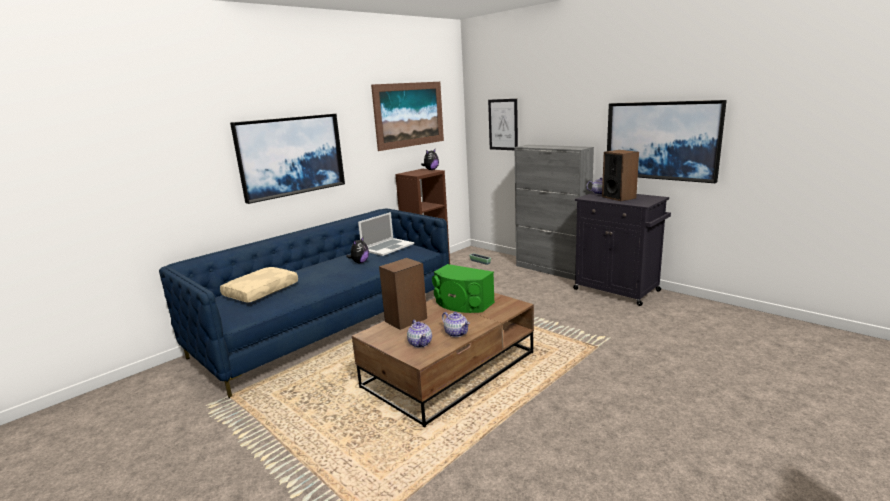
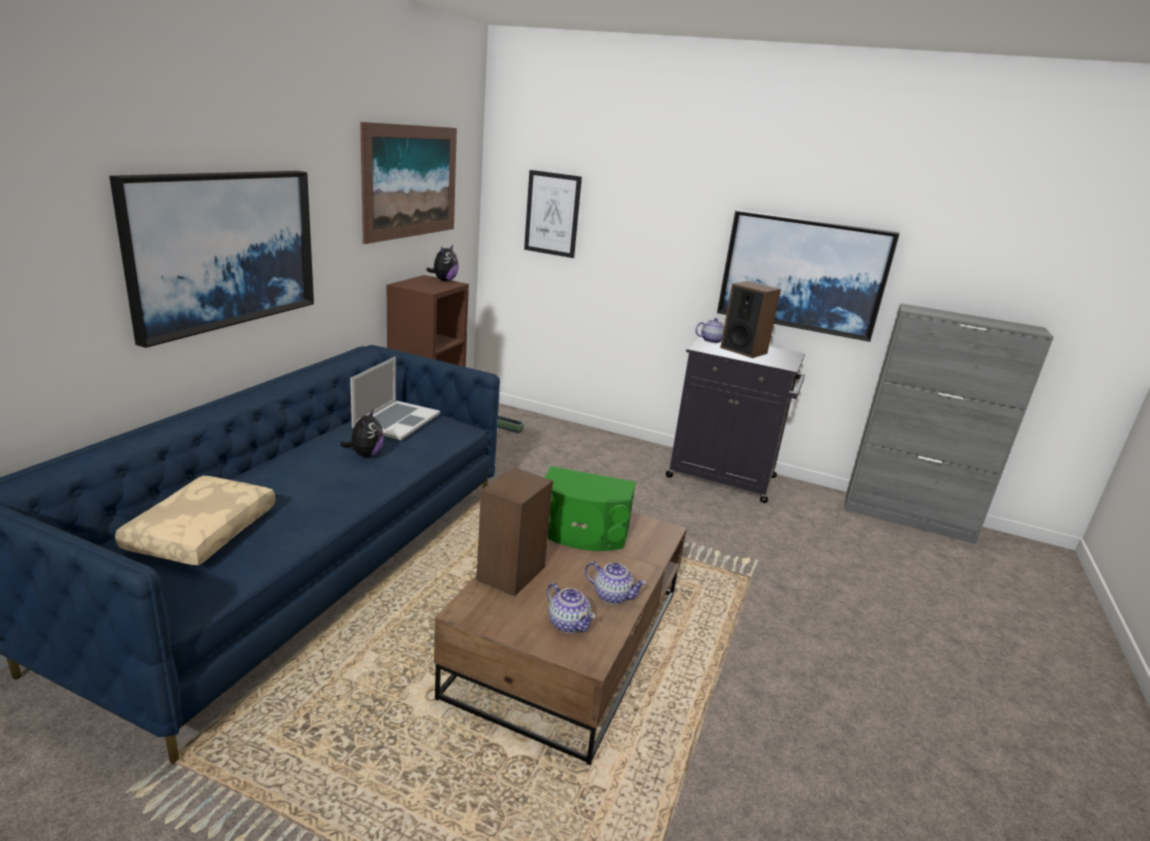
camera: 25 degrees left, 5 degrees up
(552, 270) = (618, 442): grey cabinet -> grey cabinet (908, 518)

